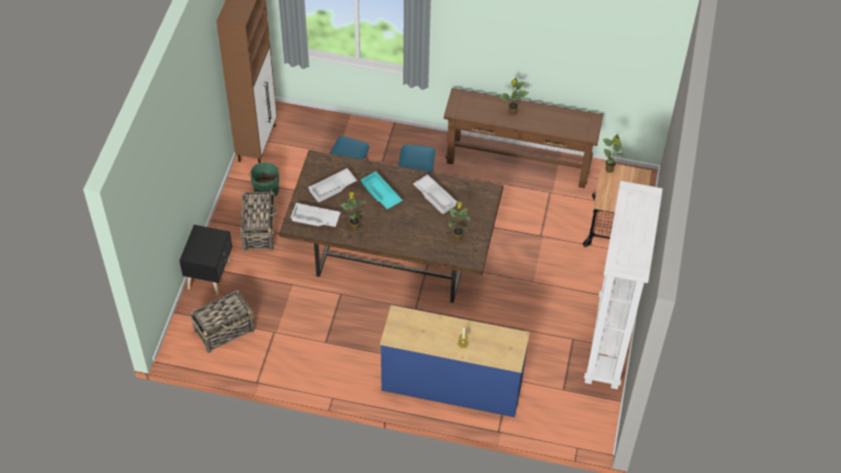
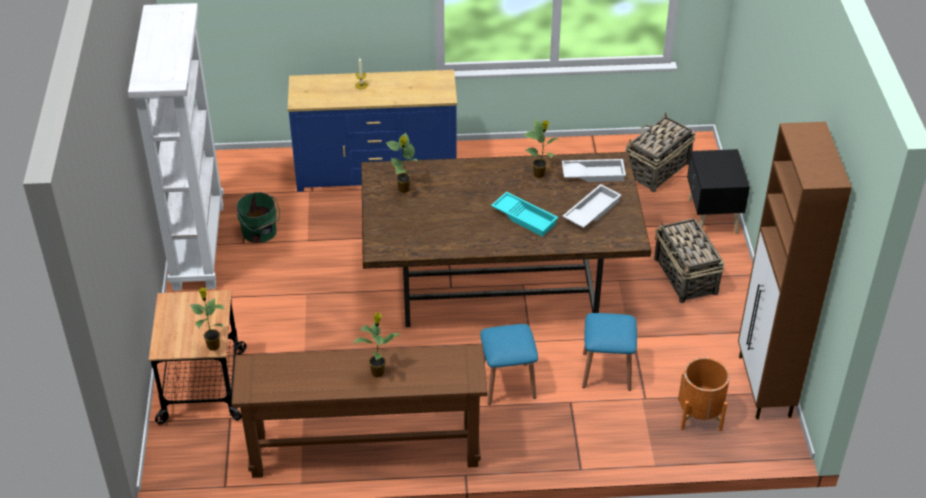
camera: 165 degrees right, 10 degrees down
(266, 188) = (711, 328): green bucket -> green bucket (260, 232)
(307, 136) = (699, 414): none -> orange planter
(435, 196) = (450, 229): white tray -> none

